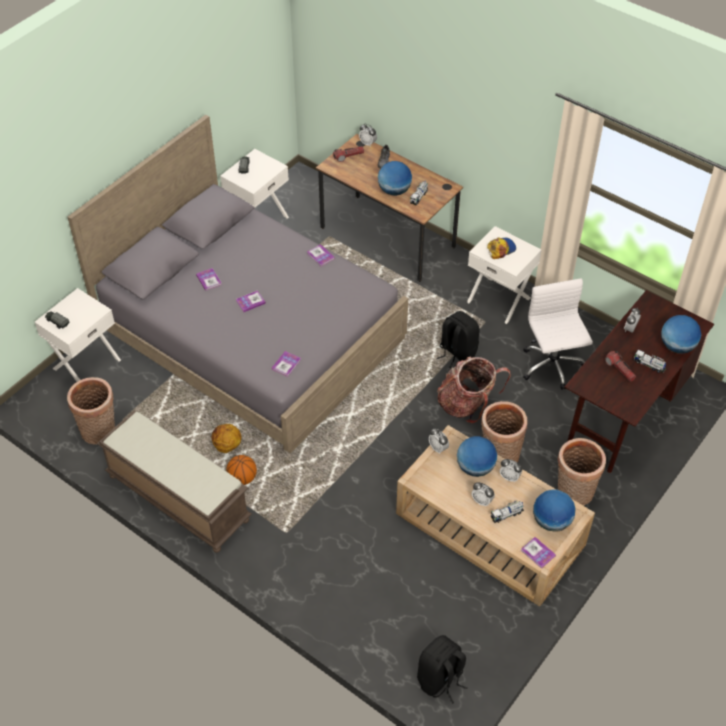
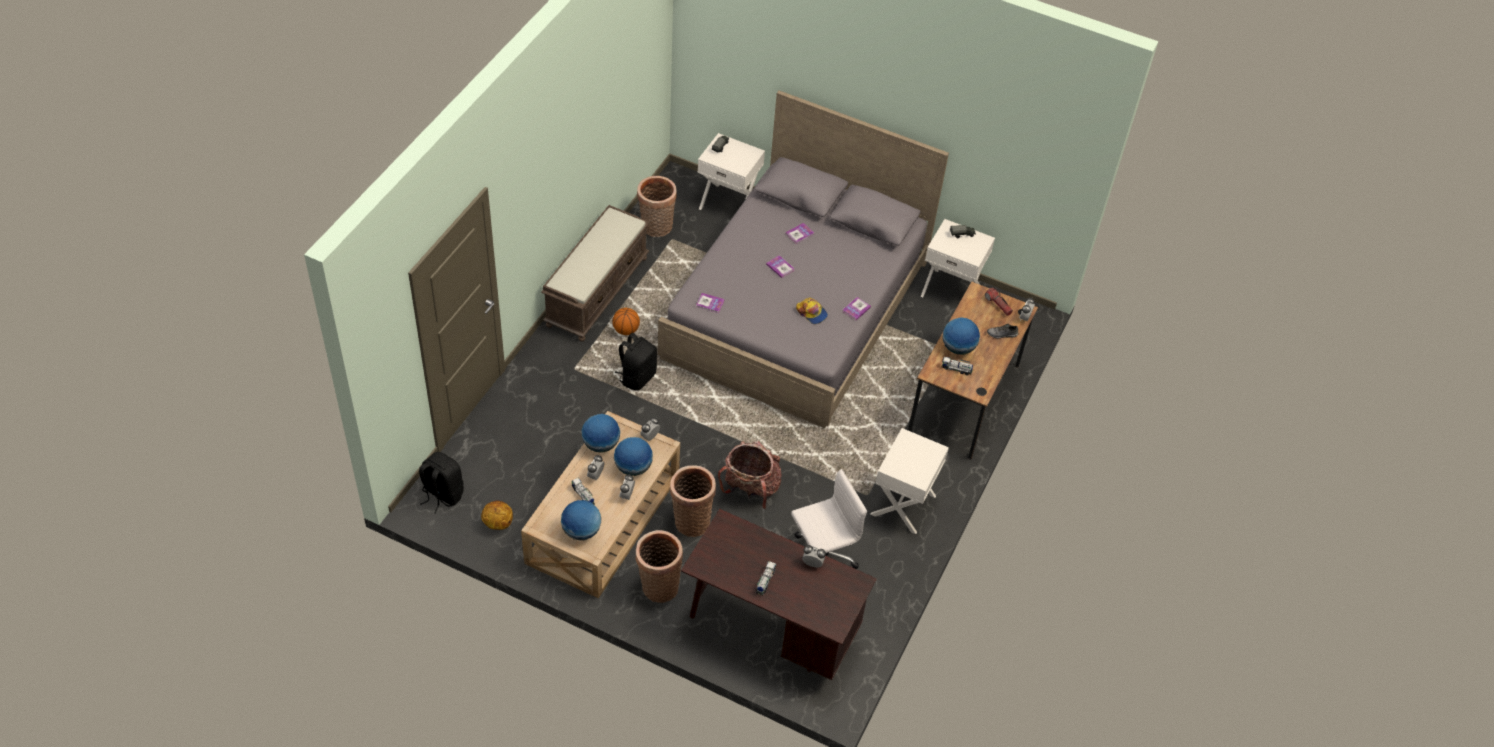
camera: 75 degrees right, 0 degrees up
(227, 446) = (658, 314): basketball -> basketball (497, 523)
(456, 352) = (816, 474): black backpack -> black backpack (637, 377)
(501, 249) = (913, 455): cap -> cap (812, 313)
(538, 553) = (544, 522): book -> none
(620, 369) = (752, 555): flashlight -> none
(676, 346) = (798, 607): globe -> globe (601, 444)

